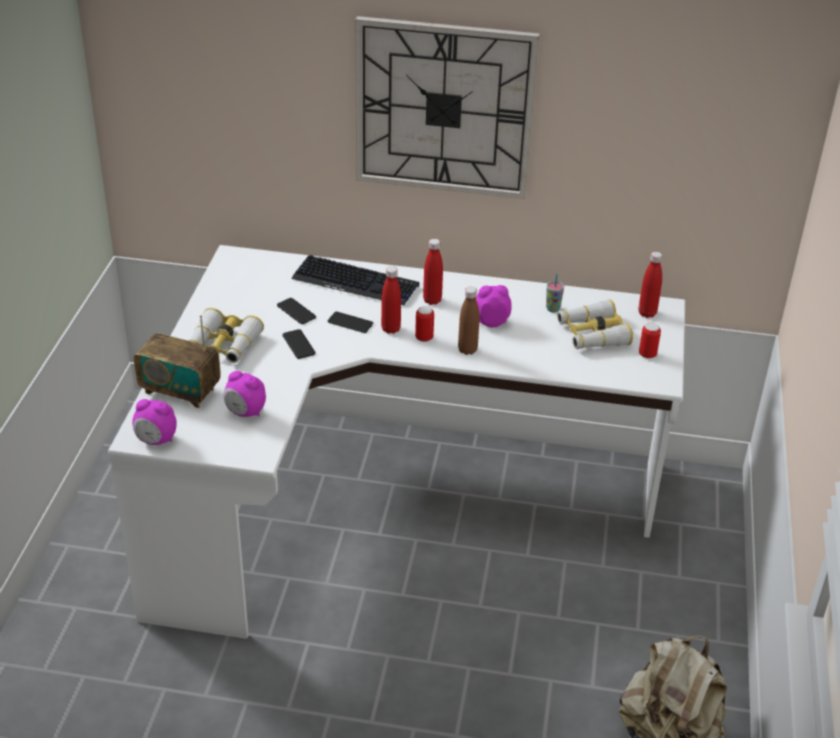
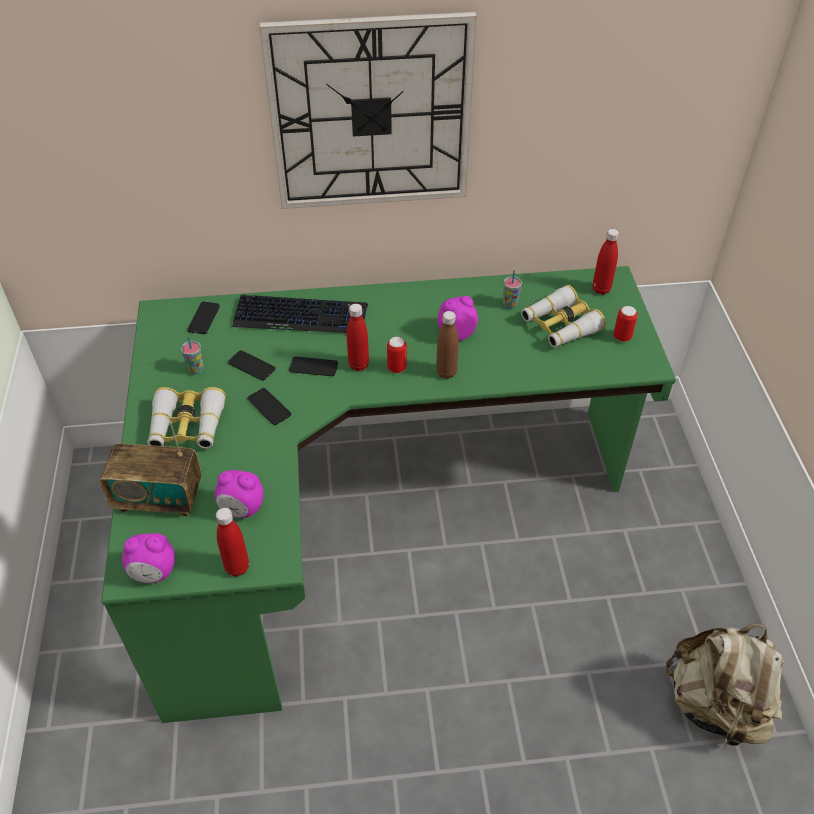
camera: 15 degrees left, 10 degrees up
(247, 305) = (196, 369): none -> cup
(269, 268) = (204, 318): none -> phone
(385, 503) = (366, 517): white desk -> green desk
(432, 300) = (387, 320): red bottle -> red bottle (237, 567)

